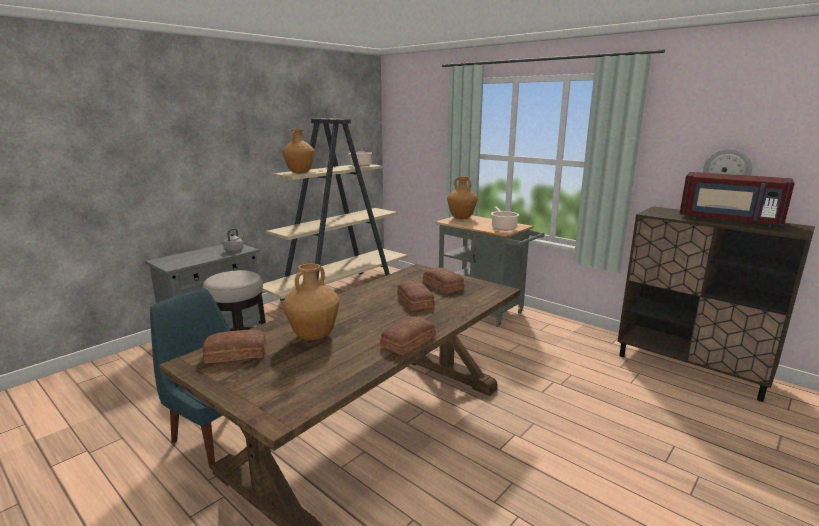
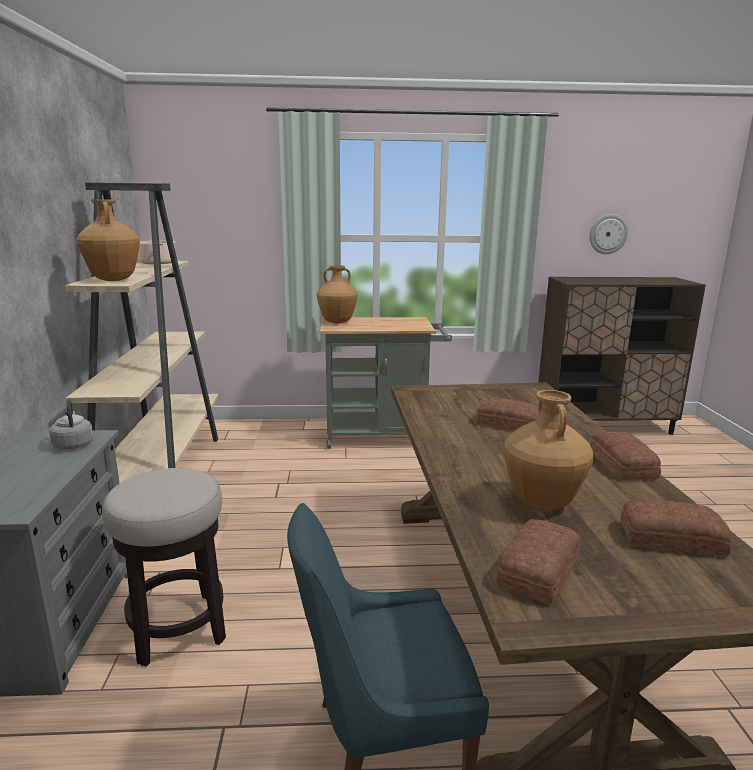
camera: 45 degrees left, 0 degrees up
(443, 285) = (483, 399): bread -> bread (669, 537)
(503, 228) = (409, 324): cooking pot -> none
(729, 220) = (631, 280): red microwave -> none

